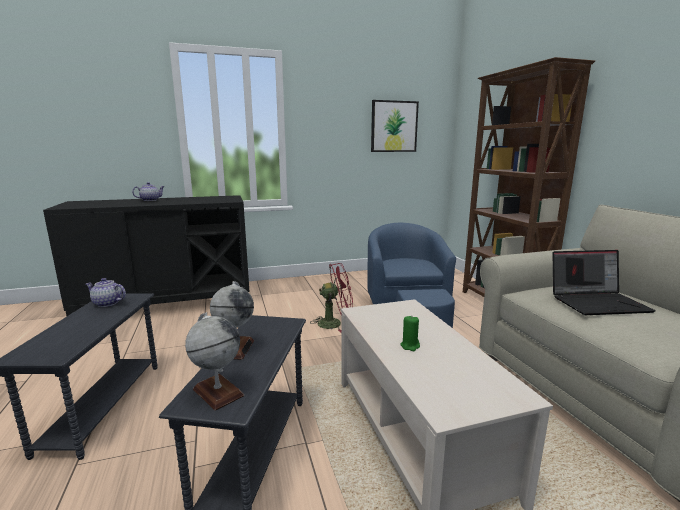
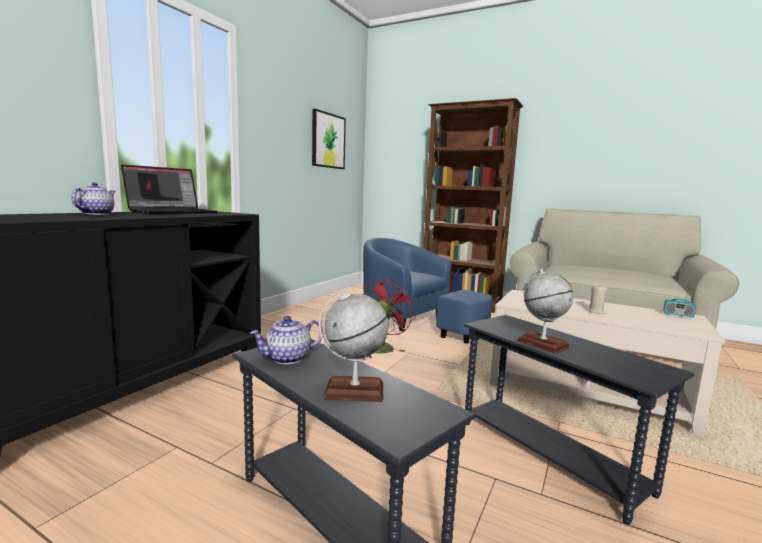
camera: 45 degrees left, 5 degrees down
(218, 392) = (630, 367): globe -> globe (354, 391)
(410, 346) = (596, 311): green candle -> beige candle
(508, 387) = (678, 315): none -> radio
(597, 302) = (597, 270): laptop -> laptop (173, 212)

